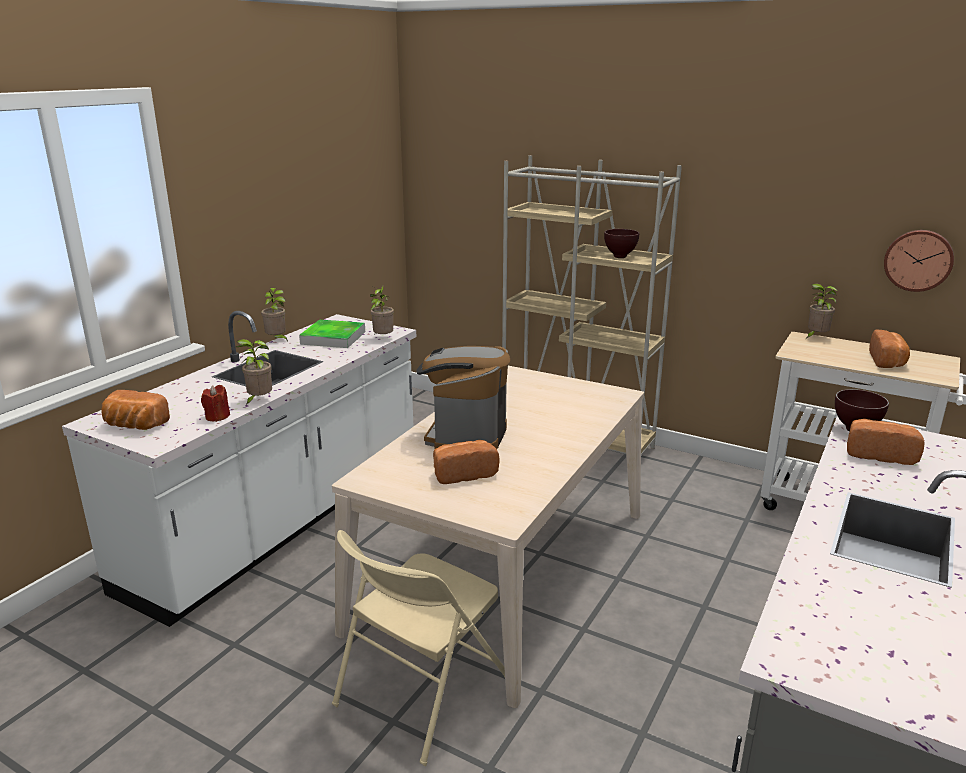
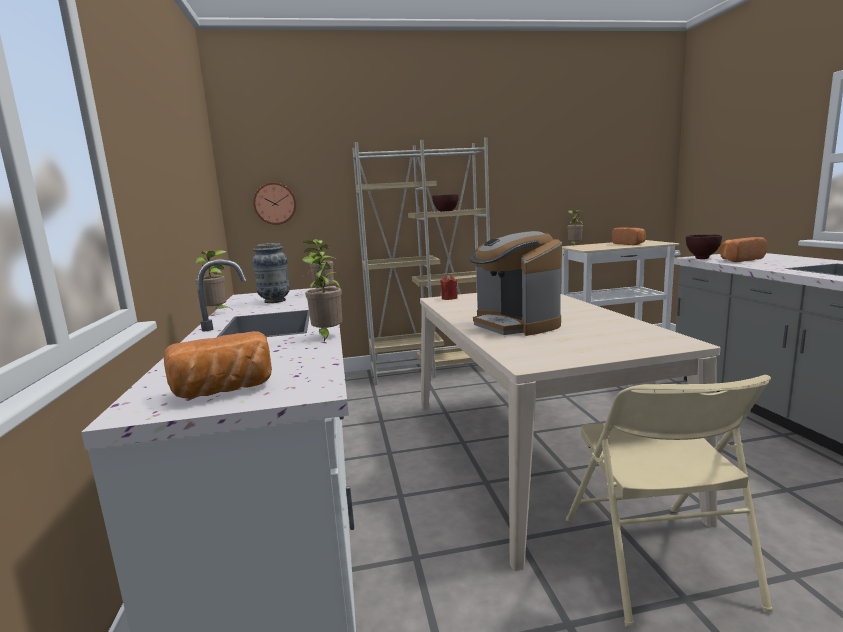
camera: 40 degrees left, 10 degrees down
(217, 417) = (317, 355): red candle -> red candle (449, 298)
(333, 338) = (274, 301): tray -> vase
(463, 473) = (578, 336): bread -> none
(918, 260) = (615, 187): wall clock -> wall clock (275, 203)

